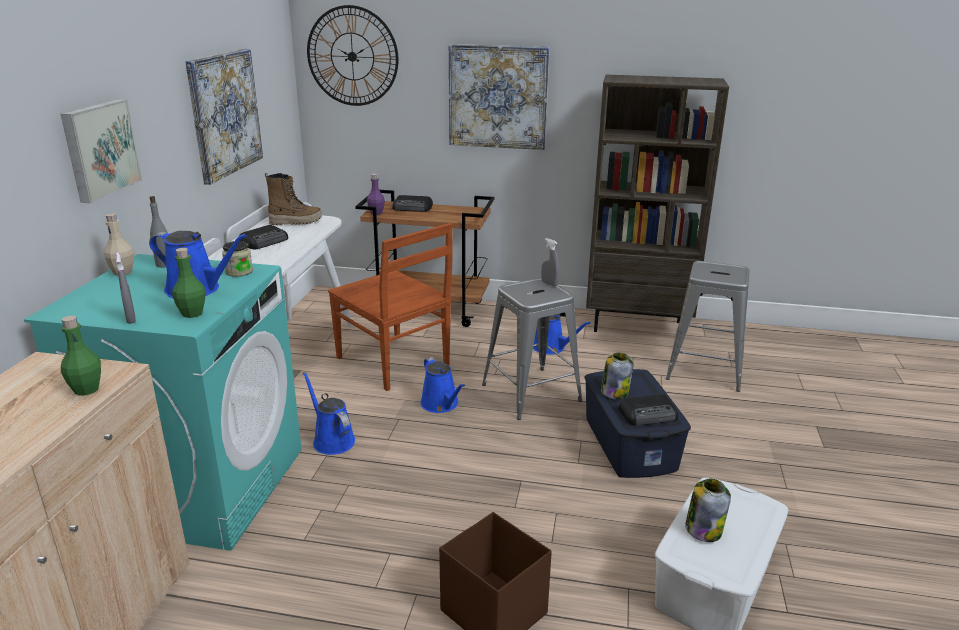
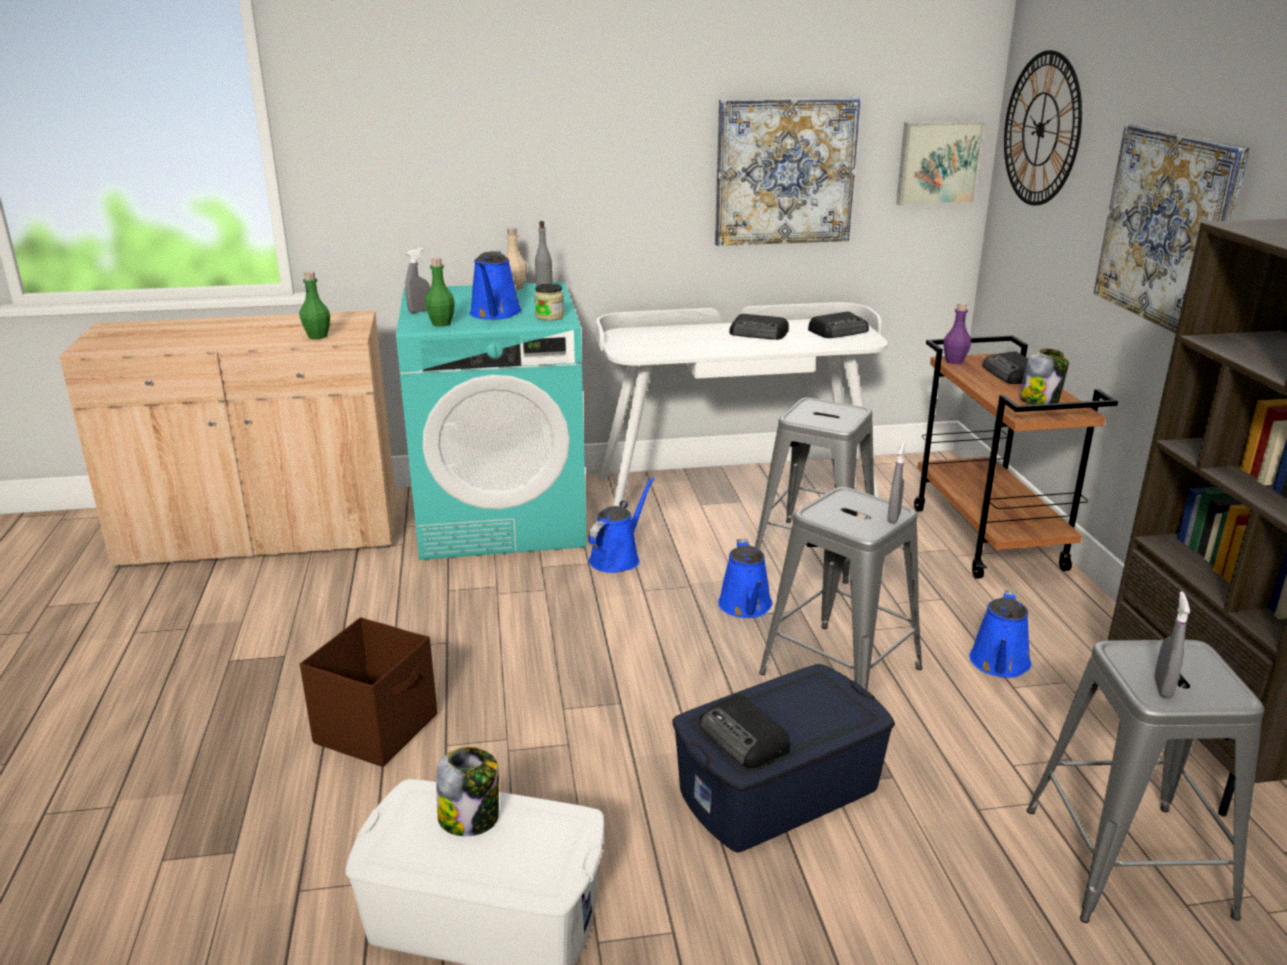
camera: 70 degrees right, 0 degrees up
(99, 149) = (548, 169): picture -> picture (937, 162)
(296, 222) = (839, 331): boot -> radio
(394, 362) = (815, 550): brown chair -> grey stool
(441, 404) = (746, 607): blue watering can -> blue watering can turned 45 degrees counterclockwise
(614, 392) = (787, 697): jar -> jar (1039, 401)
(730, 277) = (1163, 688): none -> grey spray bottle

